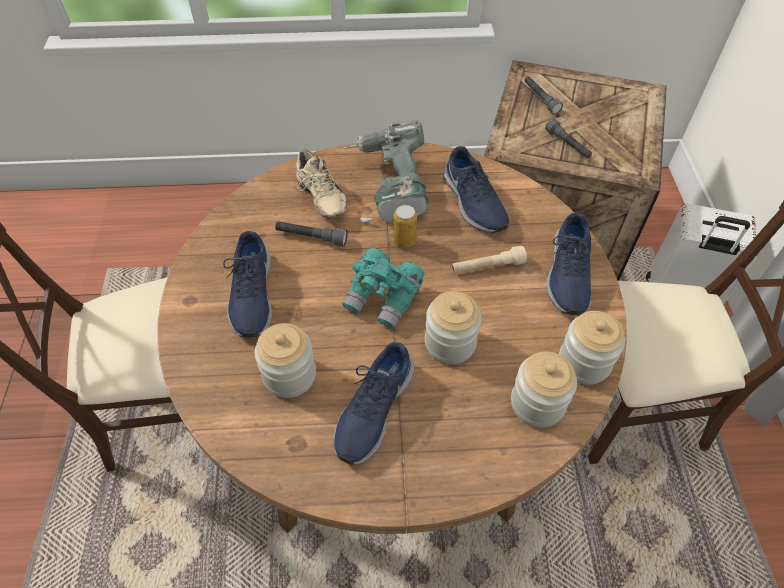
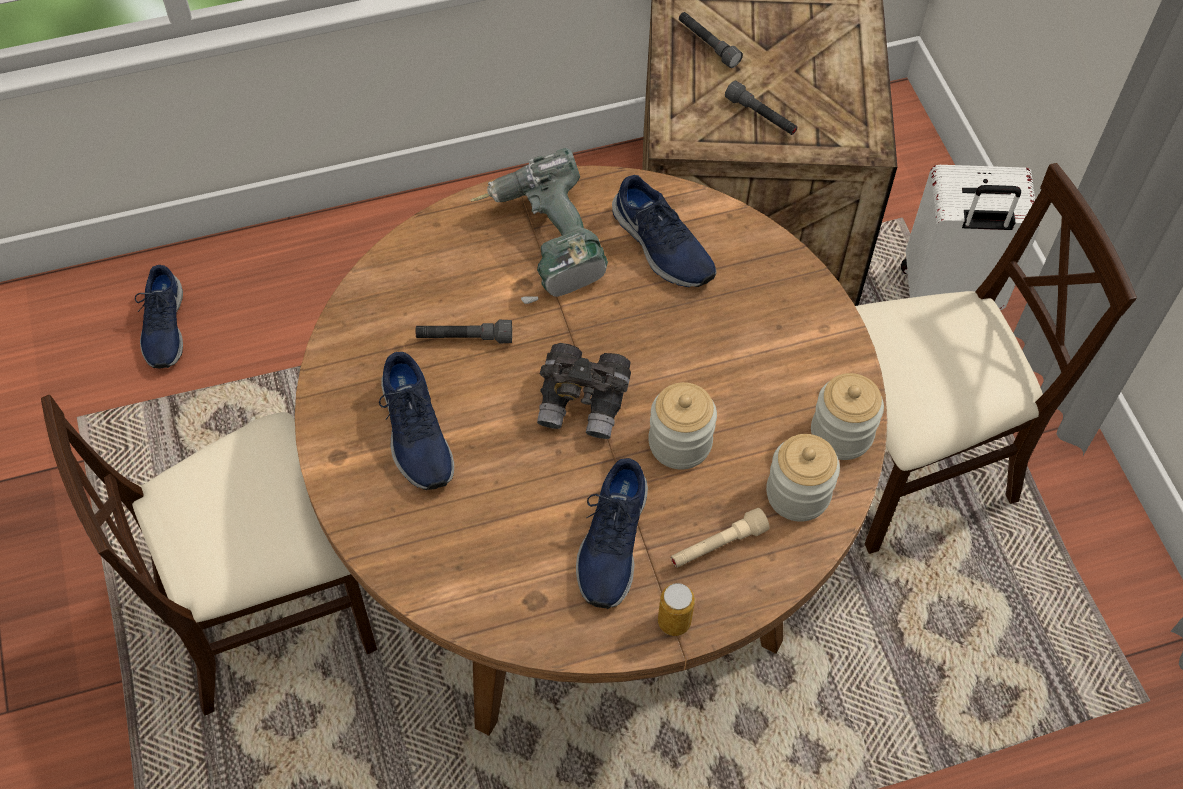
camera: 15 degrees left, 5 degrees up
(289, 375) = (499, 523): jar -> none
(319, 199) = (456, 280): beige shoe -> none
(384, 298) = (583, 402): turquoise binoculars -> grey binoculars
(404, 241) = (587, 319): can -> can (674, 622)
(487, 267) = (700, 334): beige flashlight -> beige flashlight (717, 545)
(567, 275) = (801, 325): blue shoe -> blue shoe (163, 327)

